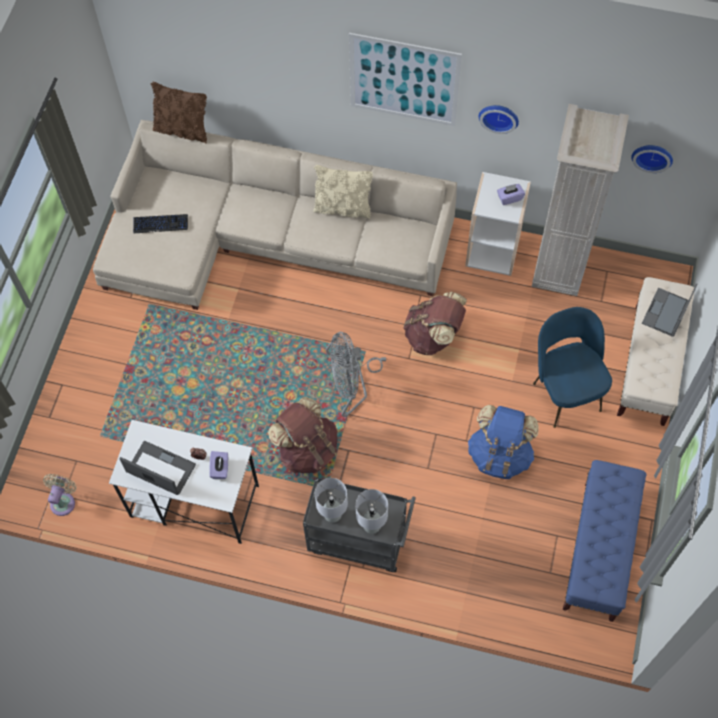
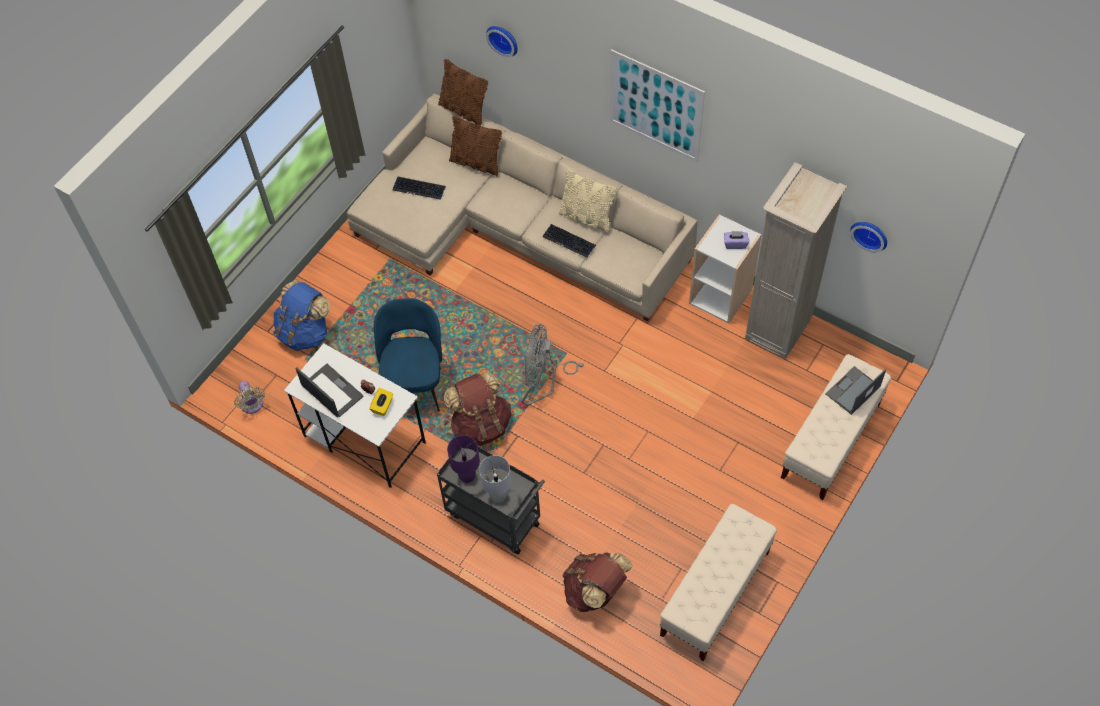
camera: 20 degrees right, 5 degrees down
(63, 501) = (252, 405): beige fan -> beige fan turned 120 degrees clockwise
(209, 181) = (476, 163): none -> brown pillow
(220, 469) = (383, 406): purple tissue box -> yellow tissue box
(333, 515) = (467, 476): grey table lamp -> purple table lamp
(334, 237) = (569, 241): none -> keyboard
(433, 336) = (635, 357): brown backpack -> brown backpack (595, 591)
(499, 116) = (736, 161): wall clock -> wall clock (503, 39)
(500, 454) = (655, 480): blue backpack -> blue backpack (305, 332)
(564, 391) = (739, 442): blue chair -> blue chair (416, 385)
(598, 551) = (715, 594): blue bench -> beige bench

